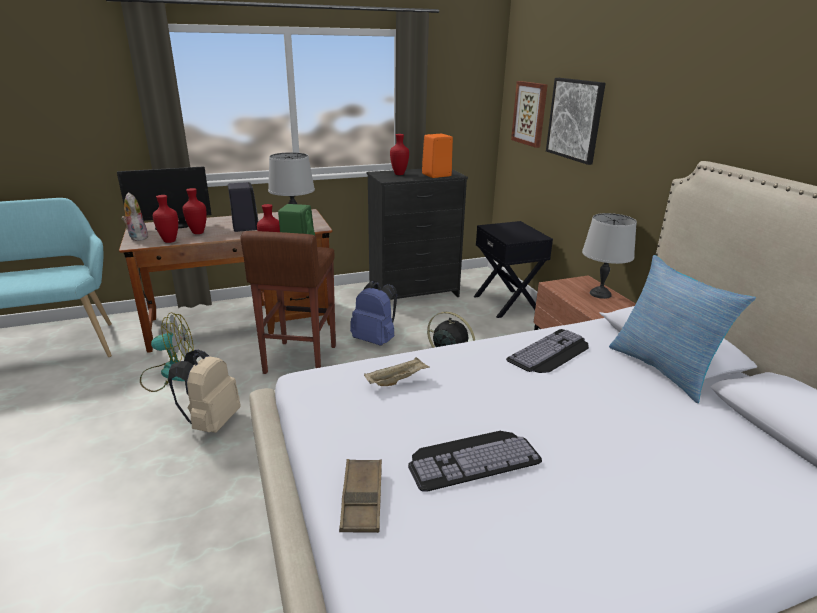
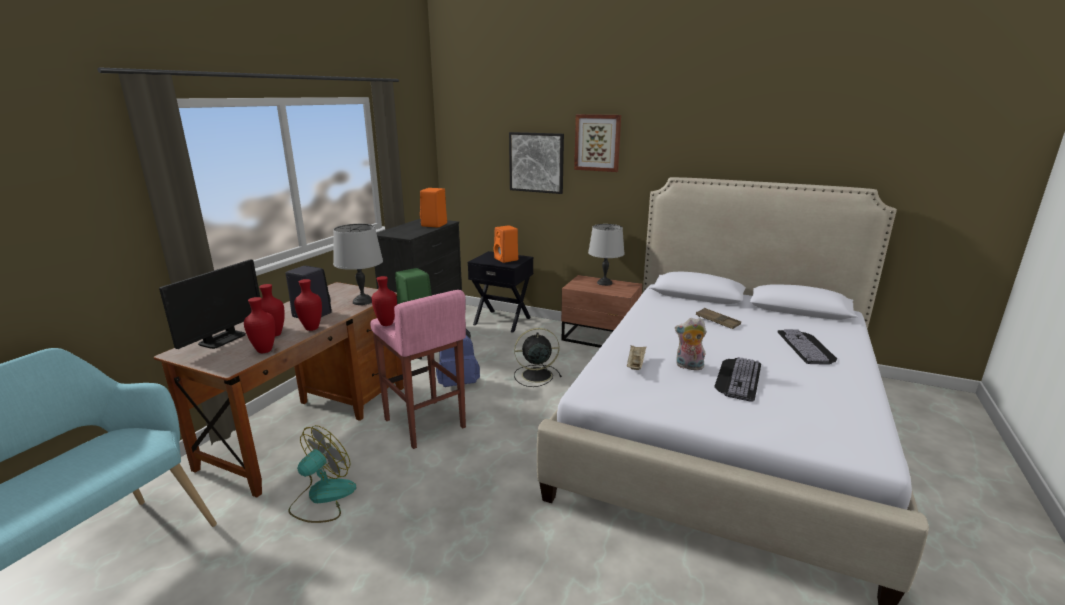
camera: 45 degrees left, 5 degrees down
(137, 237) = (212, 361): plush toy -> plush toy (688, 366)
(211, 422) = (440, 503): beige backpack -> none
(299, 359) = (424, 424): brown stool -> pink stool
(362, 499) = (742, 420): brown tray -> brown tray (717, 321)
(399, 174) = (405, 230): red vase -> red vase (312, 328)
(518, 233) = (506, 259): none -> orange speaker
(530, 113) = (480, 162): picture -> picture (597, 142)
(551, 353) = (663, 317): keyboard -> keyboard (808, 347)
(663, 369) = (714, 304): pillow -> none

